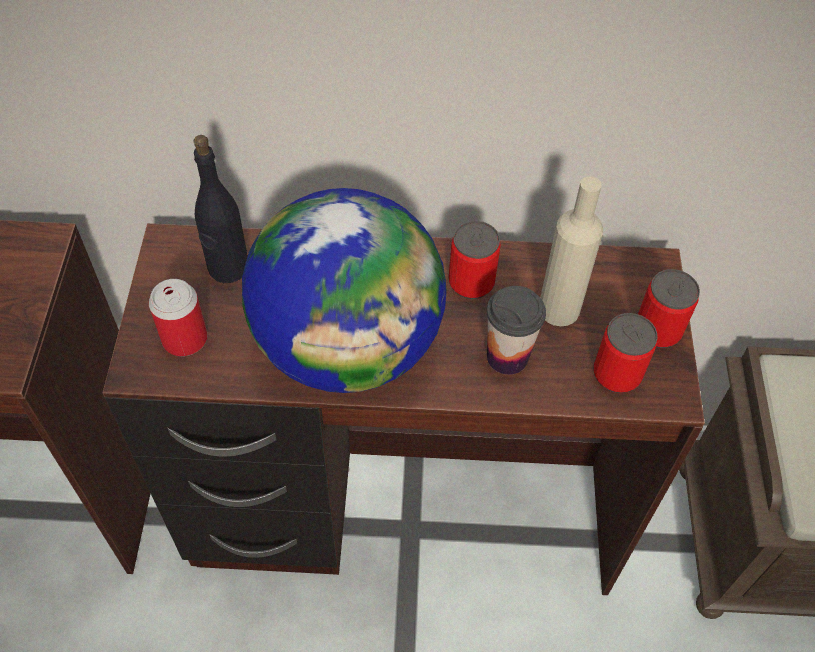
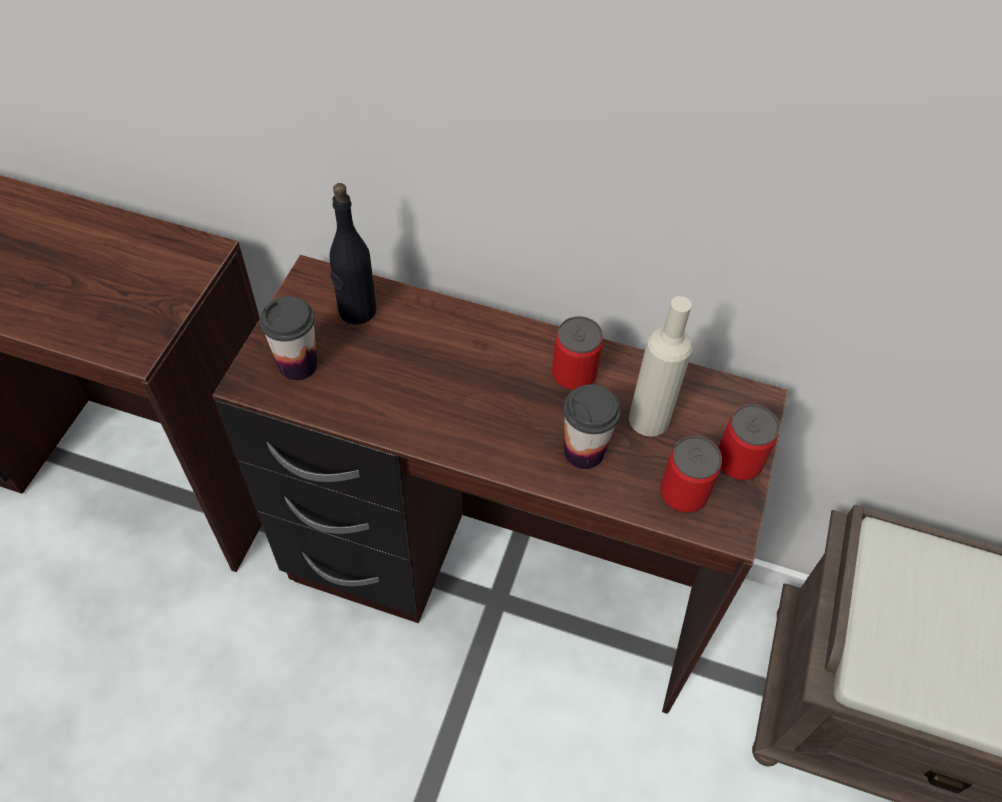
camera: 15 degrees right, 0 degrees up
(185, 339) = (298, 365): can -> cup
(349, 346) = (440, 406): globe -> none

